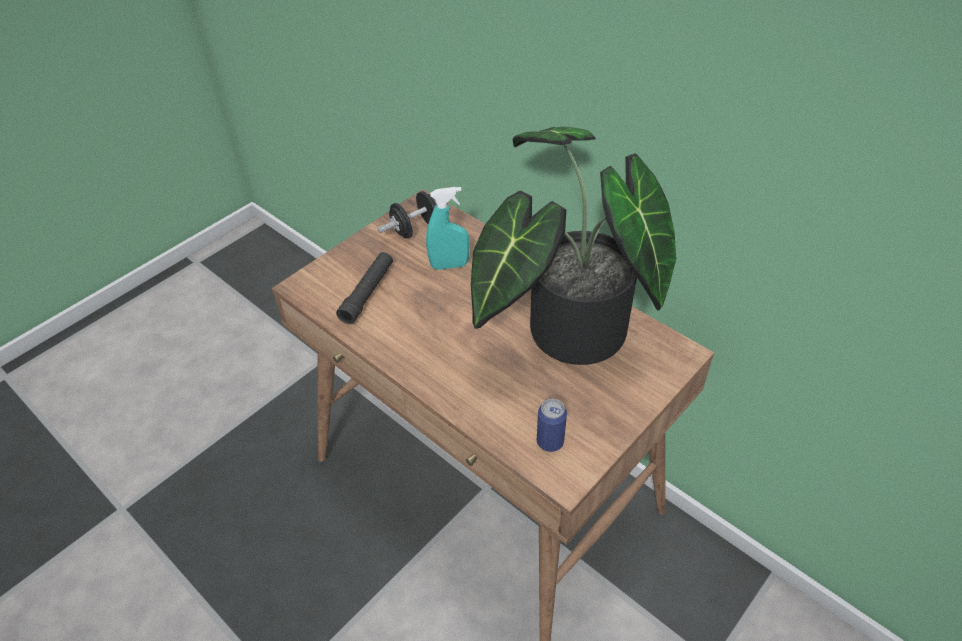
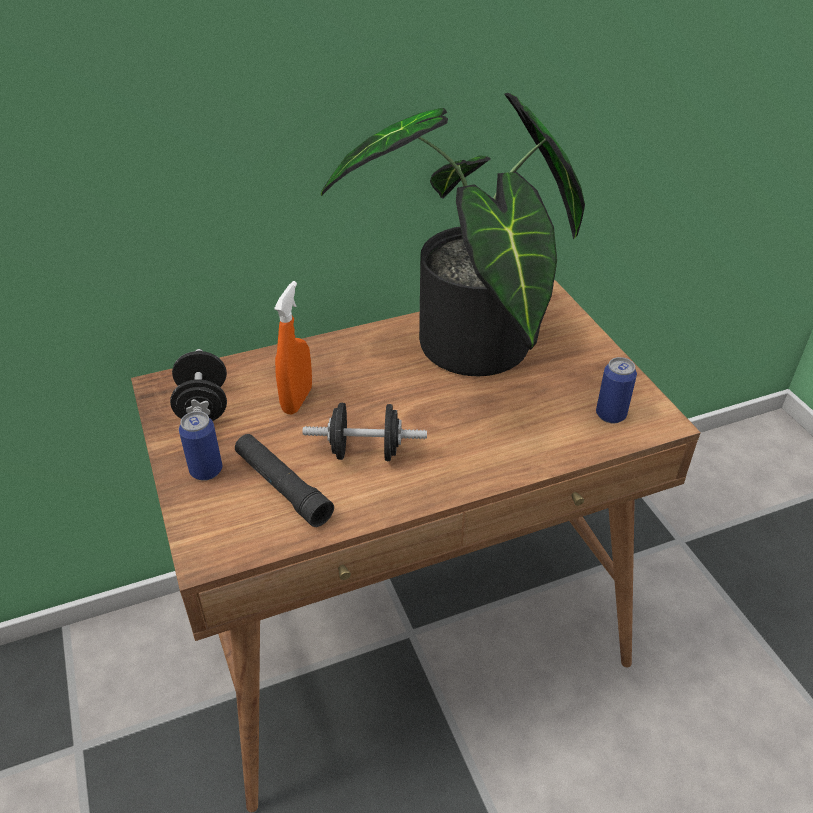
camera: 65 degrees left, 5 degrees down
(363, 255) = (206, 470): none -> can
(420, 317) = (365, 452): none -> black dumbbell
(449, 265) = (297, 400): turquoise spray bottle -> orange spray bottle

